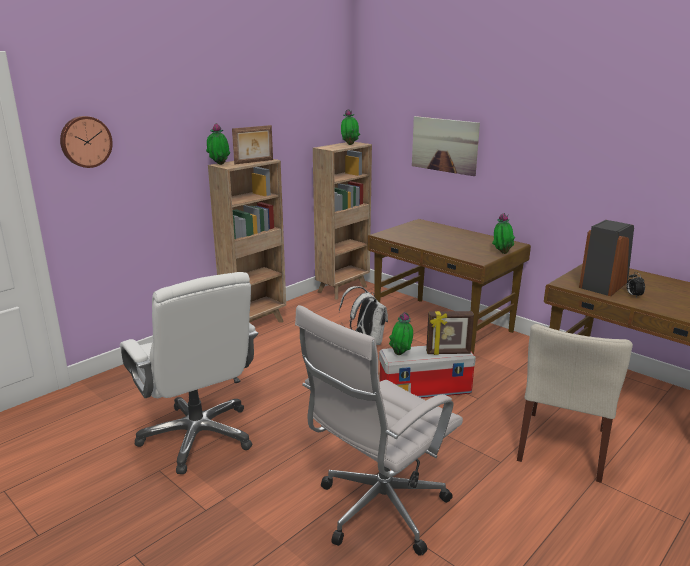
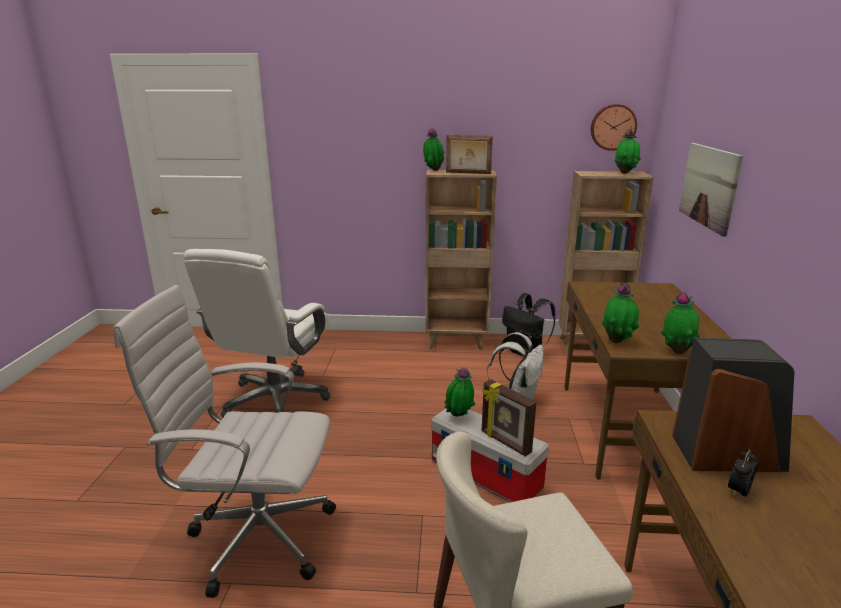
camera: 50 degrees right, 0 degrees up
(85, 141) = (313, 132): wall clock -> wall clock (612, 127)
(314, 310) = (526, 352): none -> black backpack
(471, 258) = (617, 341): none -> potted plant

